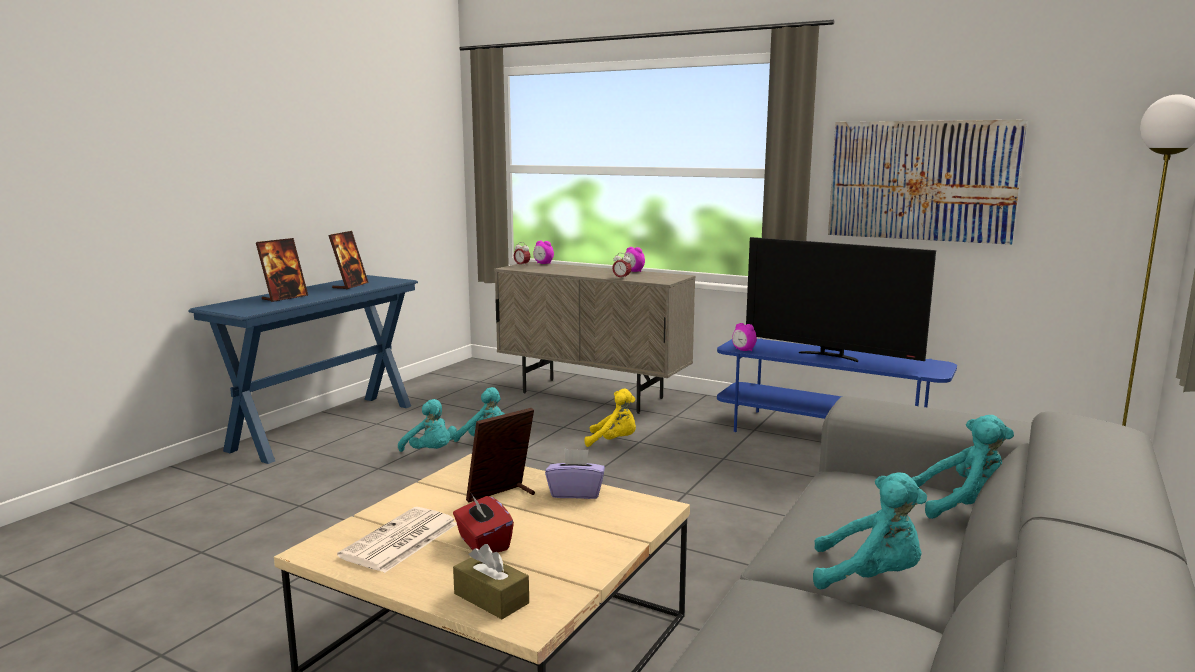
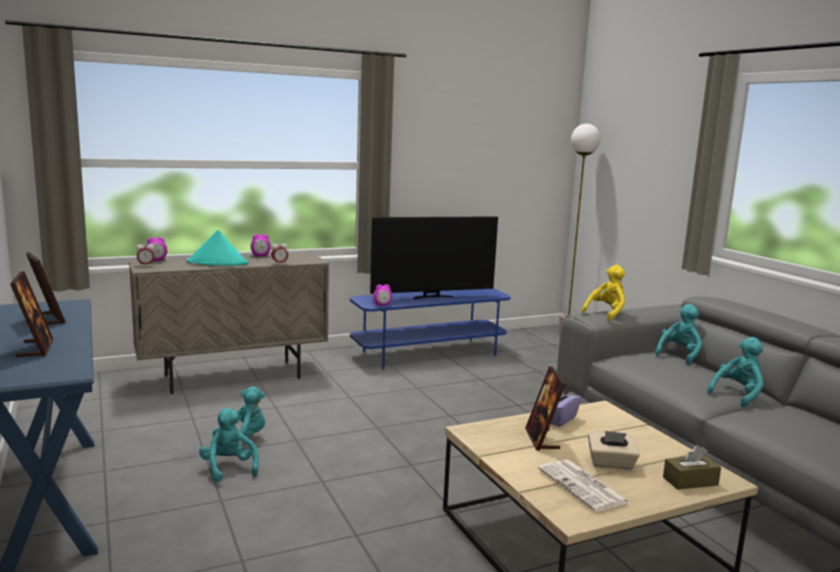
camera: 55 degrees left, 0 degrees up
(430, 452) = (229, 468): turquoise plush toy -> turquoise plush toy turned 105 degrees counterclockwise
(483, 543) = (611, 463): red tissue box -> beige tissue box
(577, 271) = (218, 263): none -> turquoise hat
(614, 441) = (335, 403): yellow plush toy -> yellow plush toy (606, 314)
(921, 180) = (453, 169): picture -> none

